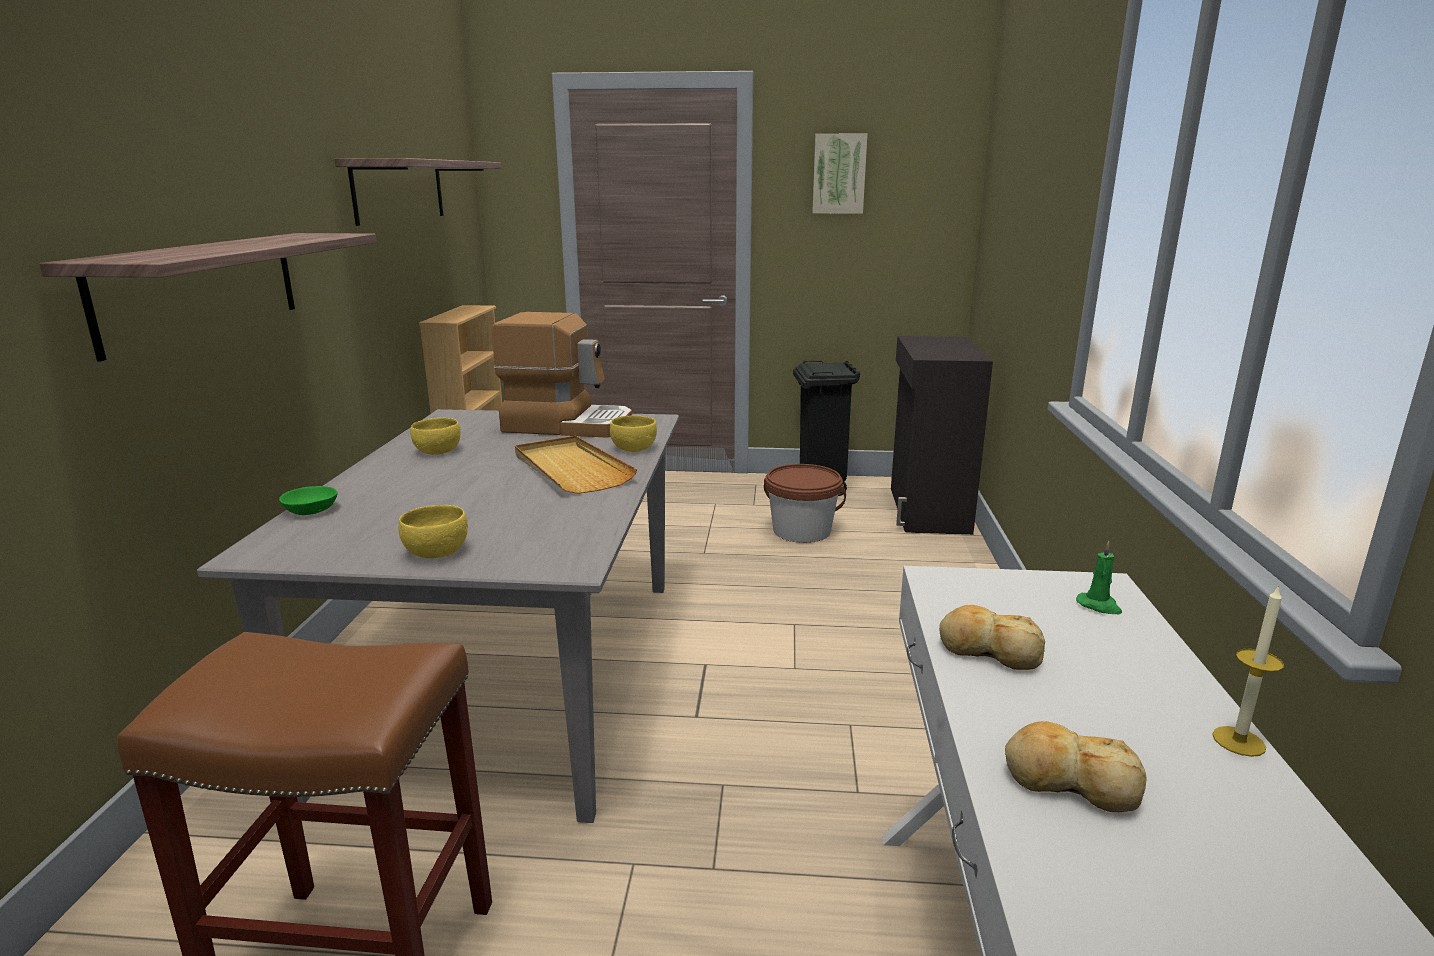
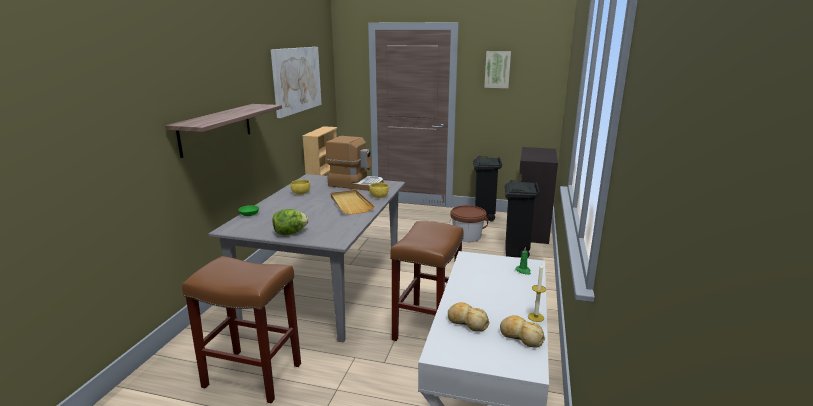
camera: 10 degrees right, 0 degrees up
(399, 190) = (297, 80): shelf -> picture
(435, 552) = (290, 233): yellow bowl -> lettuce
(789, 756) = (427, 327): none -> brown stool
(916, 558) = (516, 253): none -> black trash can
(989, 650) = (469, 282): bread -> bread (521, 336)

